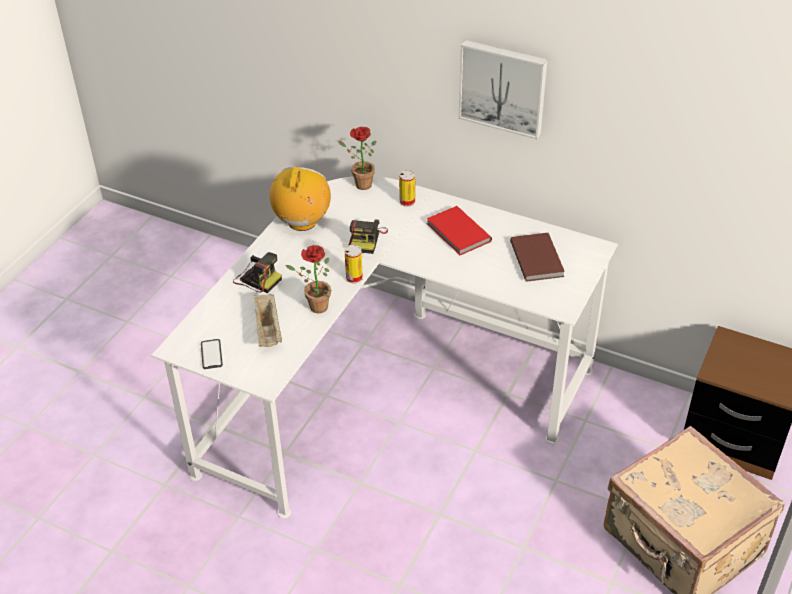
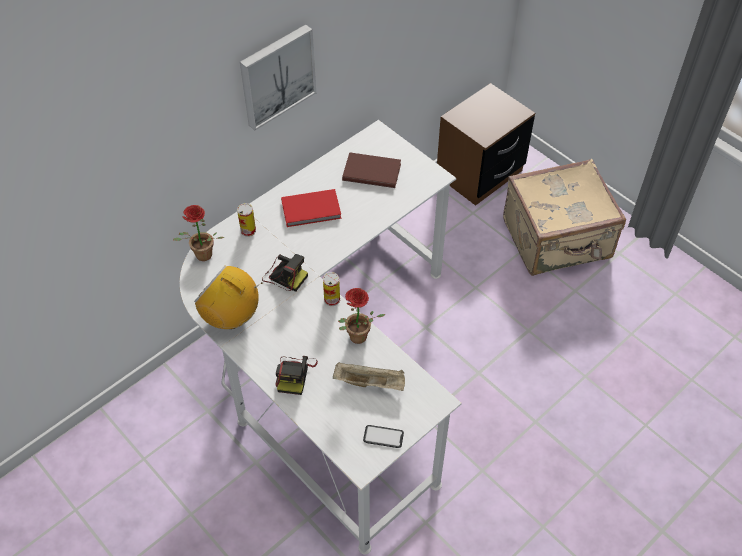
camera: 70 degrees left, 10 degrees up
(257, 278) = (295, 374): camera -> camera turned 135 degrees clockwise

